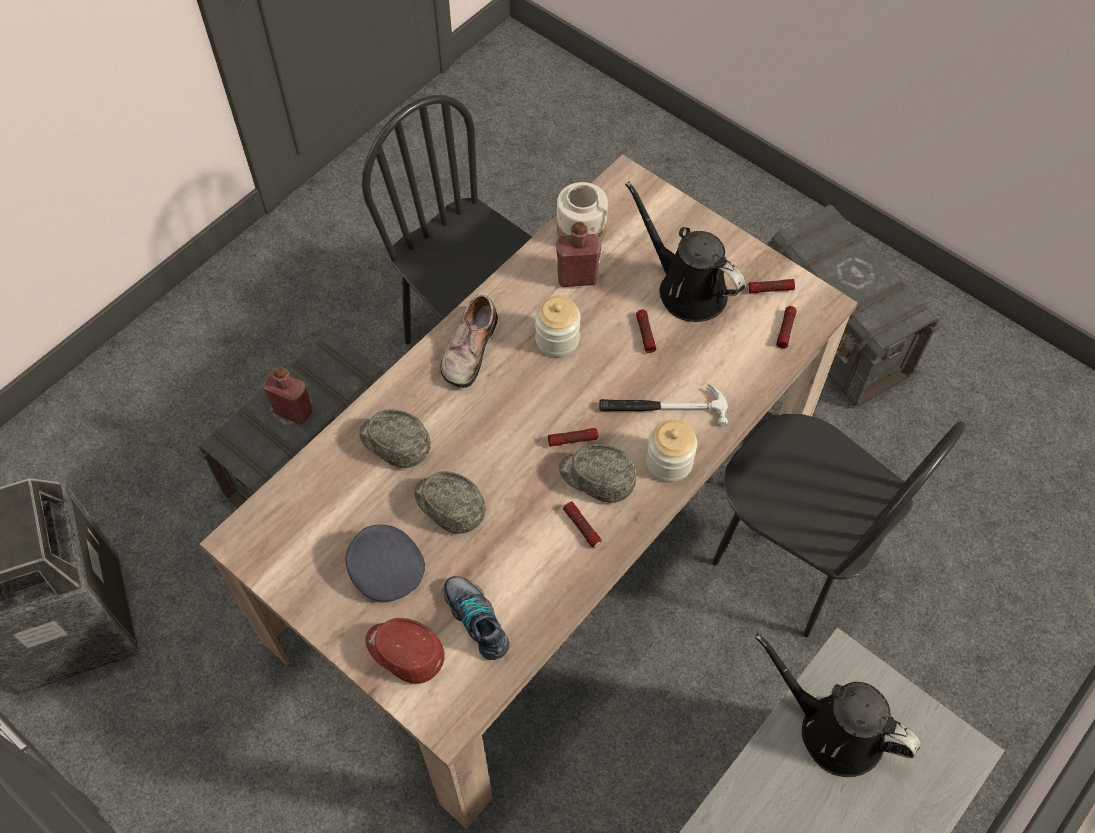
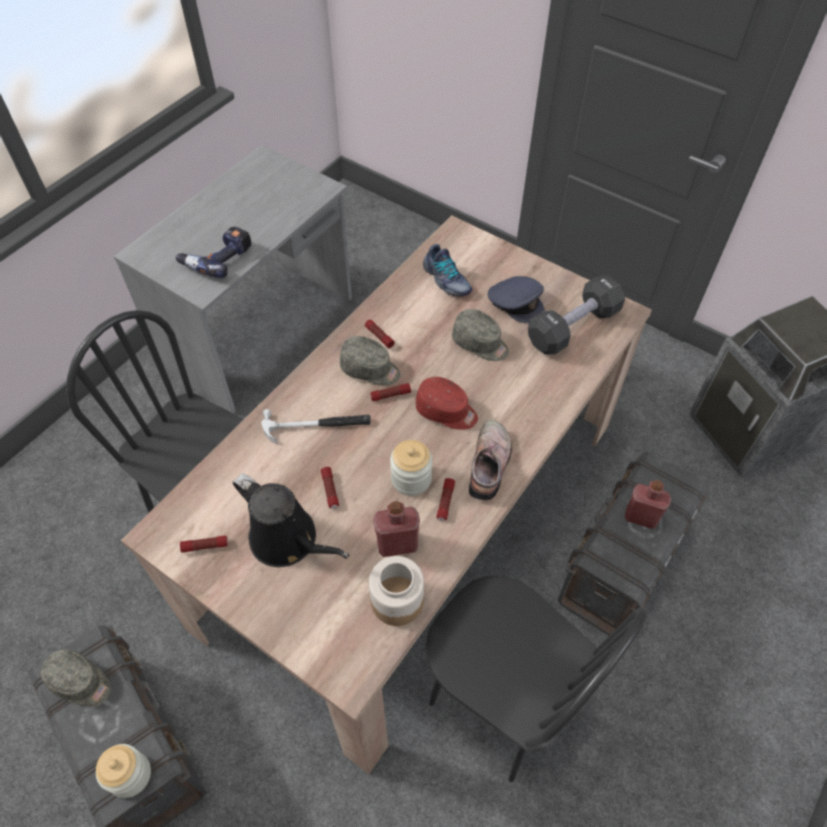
camera: 175 degrees right, 5 degrees down
(318, 521) = (573, 327): none -> black dumbbell
(394, 443) = (533, 383): grey cap -> grey cap (80, 682)
(404, 652) = (490, 261): red cap -> red cap (446, 411)
(669, 462) = (313, 384): jar -> jar (130, 775)
(785, 330) = (198, 504): flashlight -> flashlight (445, 502)
(833, 729) = (217, 258): black watering can -> power drill

